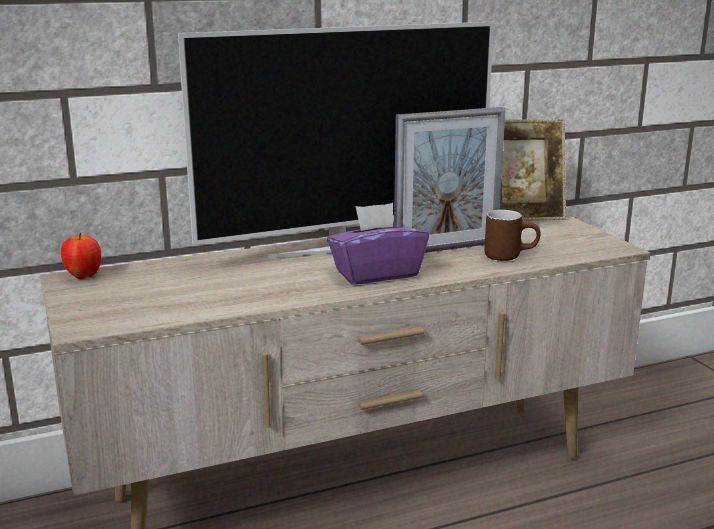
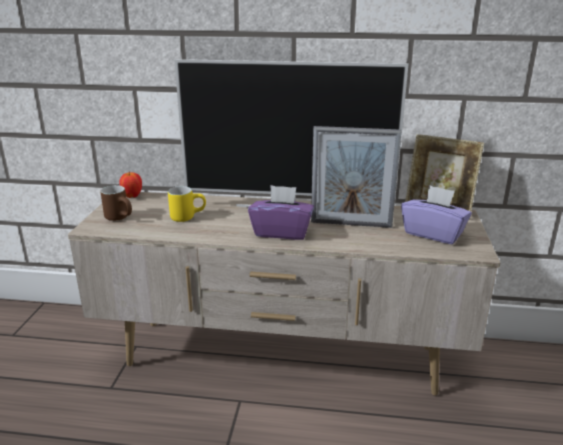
camera: 30 degrees right, 5 degrees up
(218, 283) = (188, 217): none -> yellow mug
(510, 256) = (386, 240): brown mug -> brown mug (121, 218)
(549, 240) = (433, 233): none -> purple tissue box

